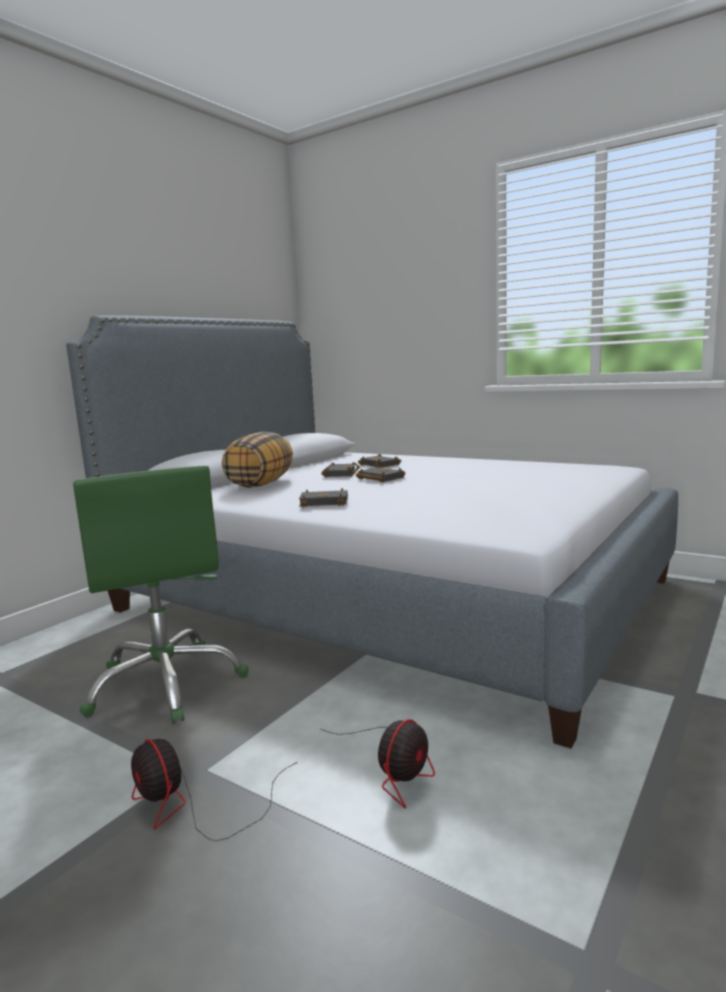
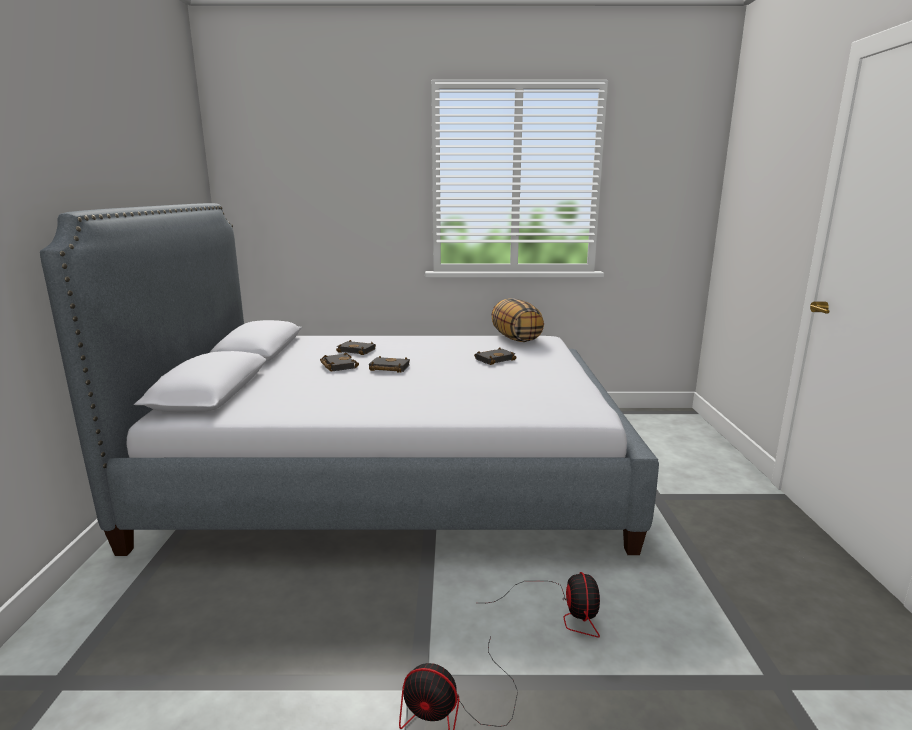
camera: 35 degrees left, 5 degrees up
(166, 683) = (289, 613): green office chair -> none
(260, 484) = (278, 388): pillow -> pillow (515, 338)
(325, 502) = (390, 403): black book -> black book (495, 359)

